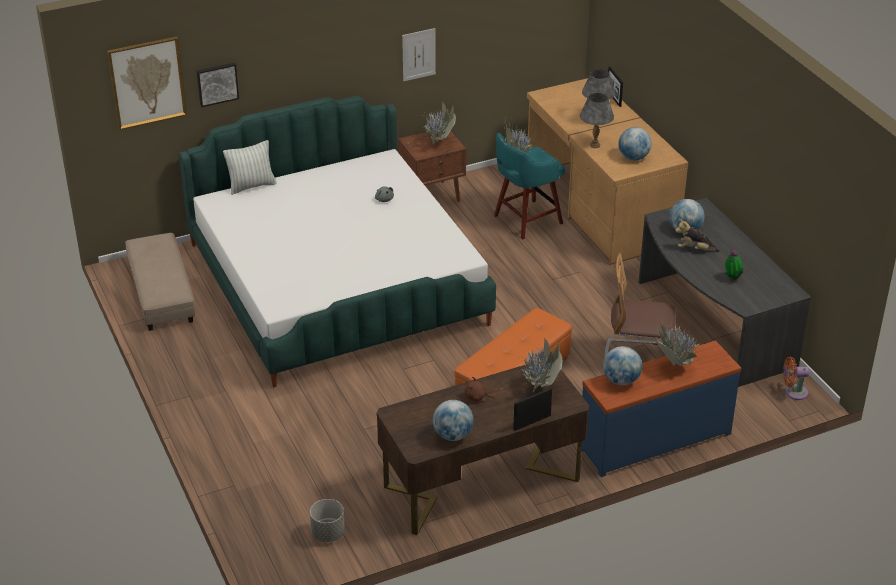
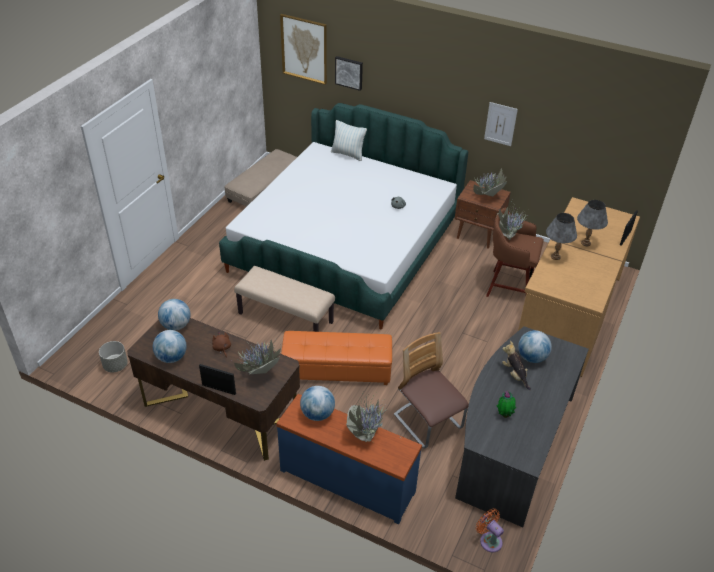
camera: 50 degrees right, 5 degrees up
(400, 378) = (286, 318): none -> beige bench
(526, 220) = (508, 287): turquoise stool -> brown stool
(633, 157) = (567, 282): globe -> globe (176, 325)

